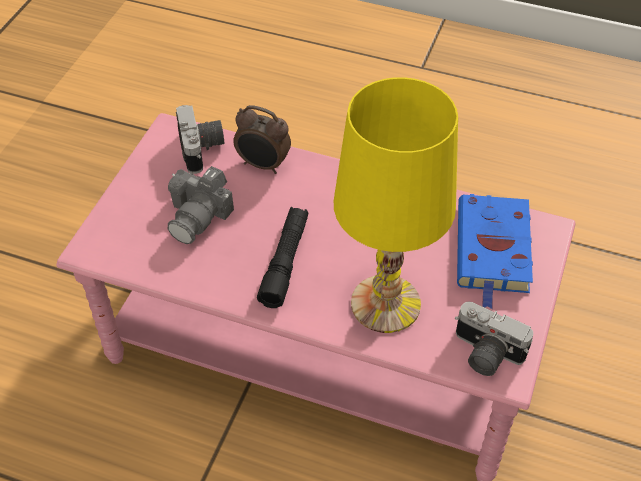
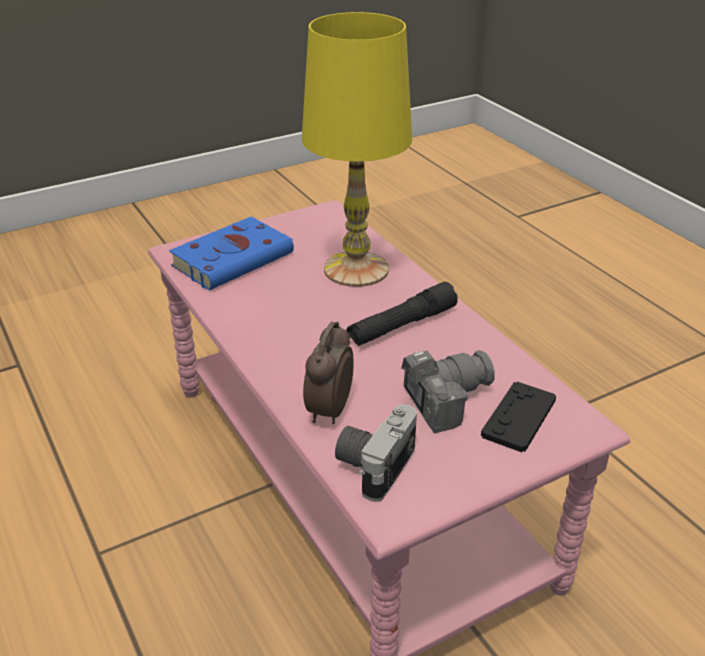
camera: 140 degrees left, 15 degrees down
(138, 230) = (519, 417): none -> black game controller
(263, 165) = (328, 411): alarm clock -> alarm clock turned 135 degrees counterclockwise
(484, 354) = (328, 223): camera -> none

